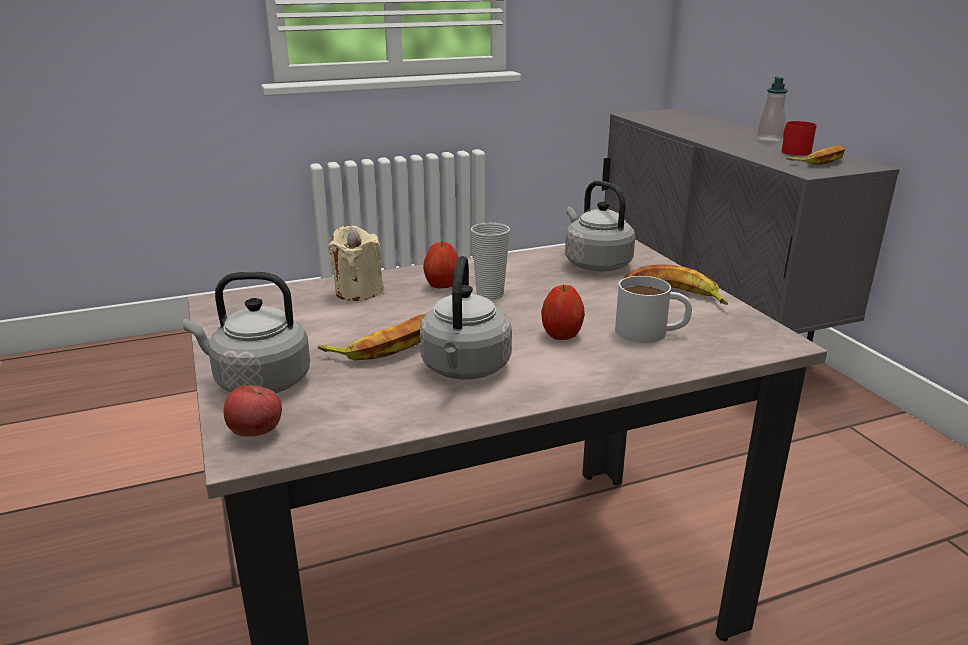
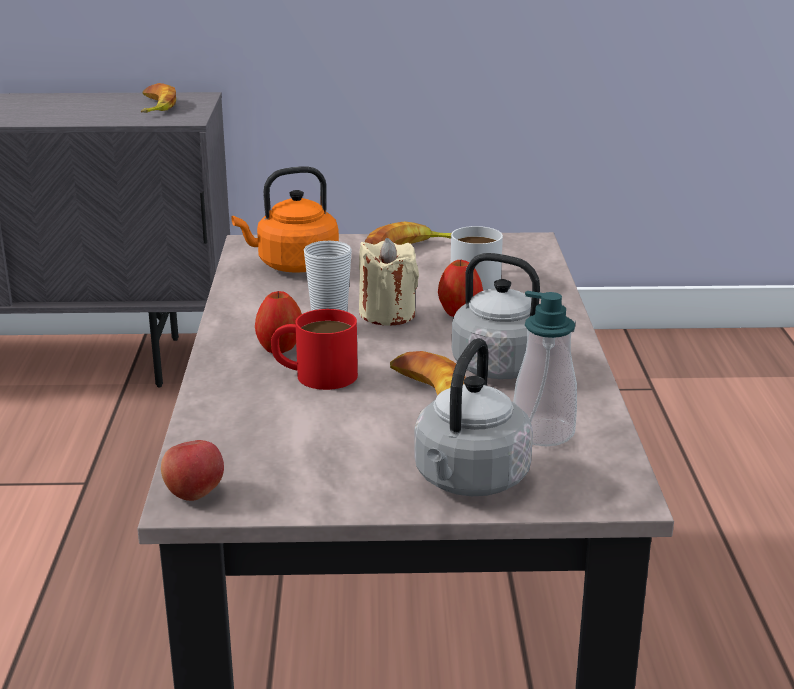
camera: 70 degrees left, 0 degrees up
(256, 433) = (586, 487): apple -> apple (194, 493)
(358, 292) = (249, 399): beige candle -> beige candle (387, 314)
(595, 264) = (293, 265): grey kettle -> orange kettle
(769, 139) = (41, 100): soap dispenser -> soap dispenser (543, 432)
(793, 150) = (101, 104): red mug -> red mug (314, 374)

